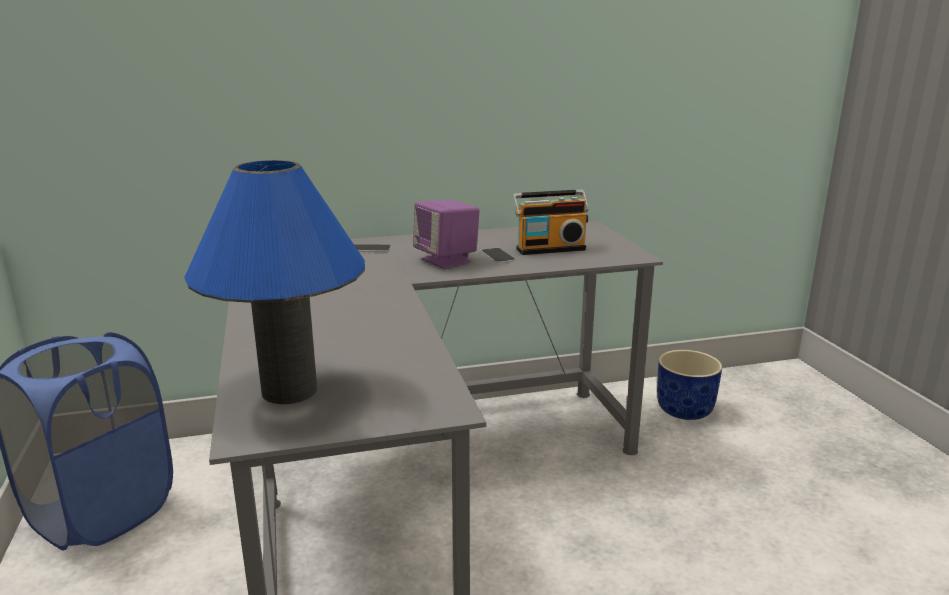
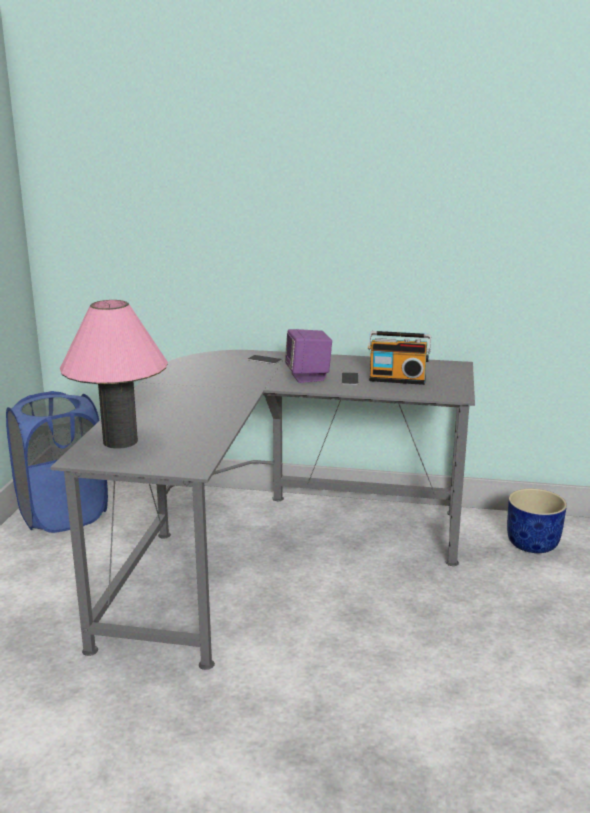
camera: 25 degrees right, 0 degrees up
(289, 391) = (120, 441): blue table lamp -> pink table lamp

